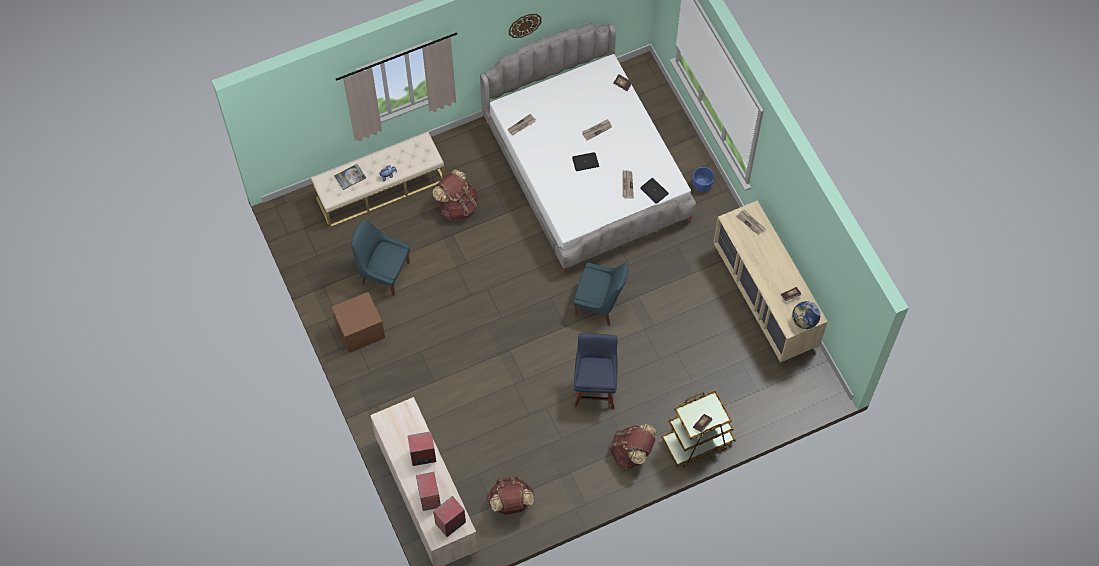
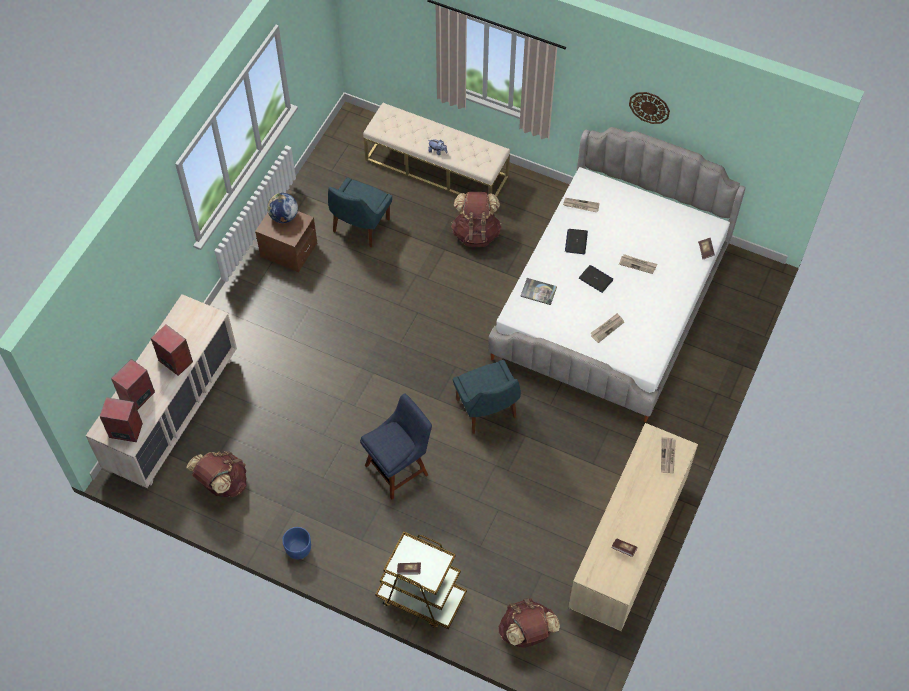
camera: 50 degrees right, 5 degrees down
(350, 177) = (409, 127): book -> book (538, 291)
(383, 272) = (360, 227): blue chair -> blue chair turned 135 degrees counterclockwise
(632, 453) = (359, 548): brown backpack -> brown backpack (526, 633)
(654, 191) = (623, 354): laptop -> laptop (576, 242)
(702, 185) = (692, 404): blue planter -> blue planter (298, 549)
(804, 321) = (608, 583): globe -> globe (284, 217)

